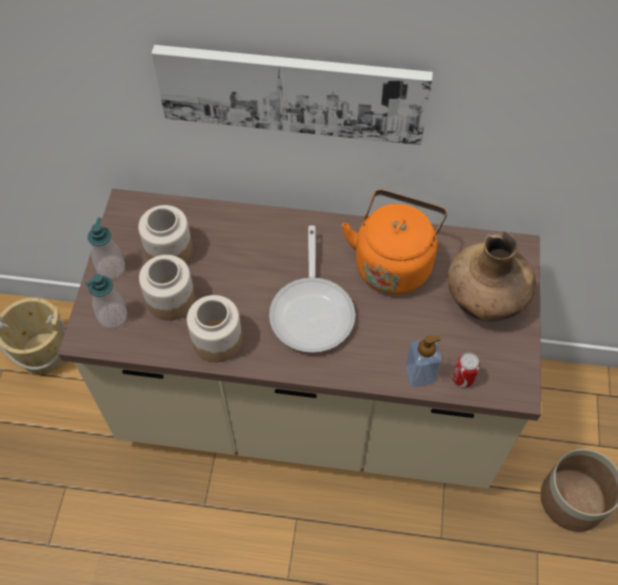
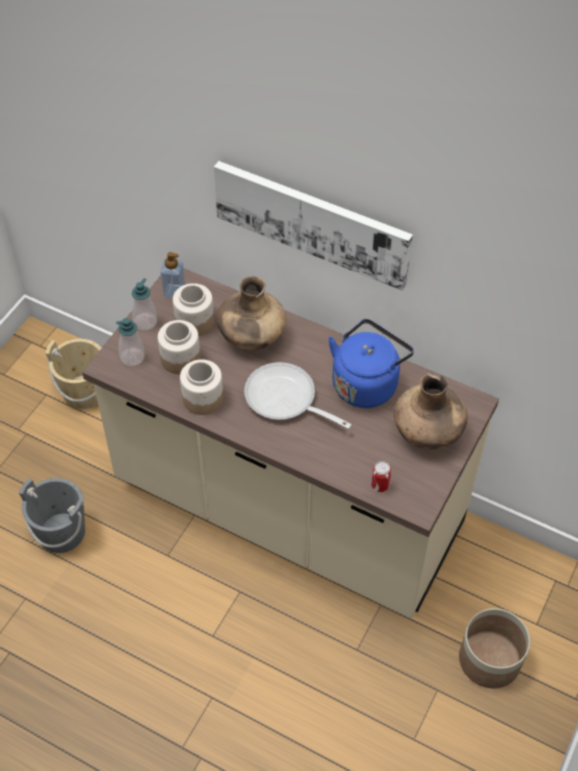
camera: 20 degrees right, 5 degrees down
(77, 521) = (61, 532): none -> grey bucket
(242, 248) = (251, 337): none -> brown vase
(313, 311) = (285, 399): frying pan -> frying pan turned 105 degrees clockwise
(393, 262) = (366, 383): orange kettle -> blue kettle
(420, 374) = (347, 471): soap dispenser -> soap dispenser (174, 291)

